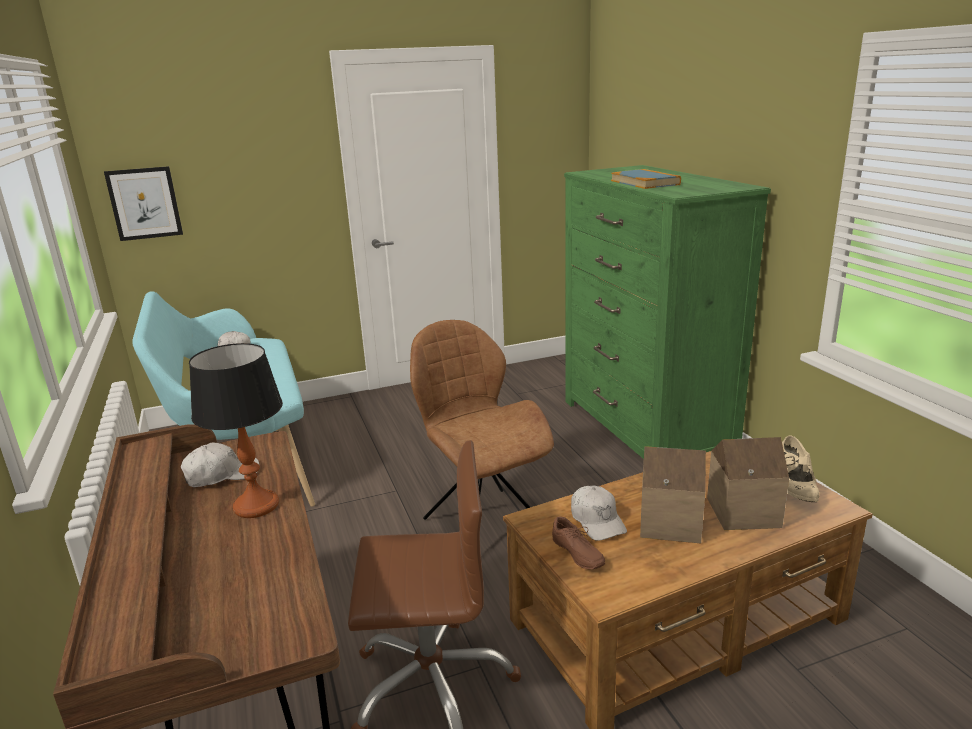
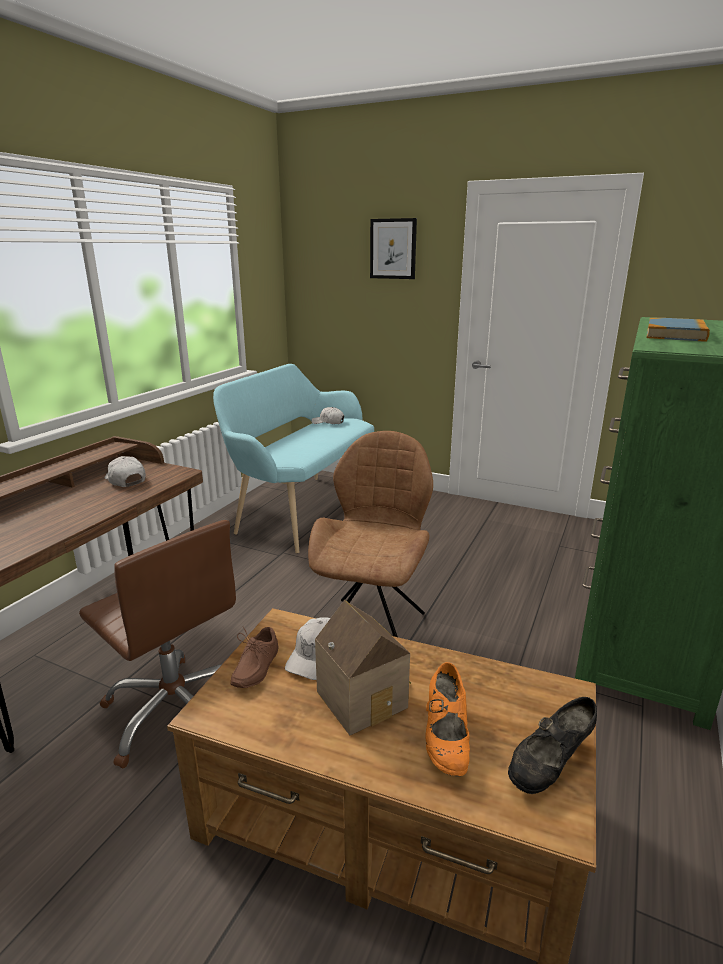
camera: 45 degrees right, 0 degrees up
(144, 203) = (314, 300): picture -> picture (393, 249)
(221, 475) = (125, 480): white cap -> white cap turned 150 degrees counterclockwise
(255, 506) = (97, 503): table lamp -> none
(741, 510) = (446, 739): toy house -> orange shoe
(794, 488) = (549, 765): beige shoe -> black shoe

